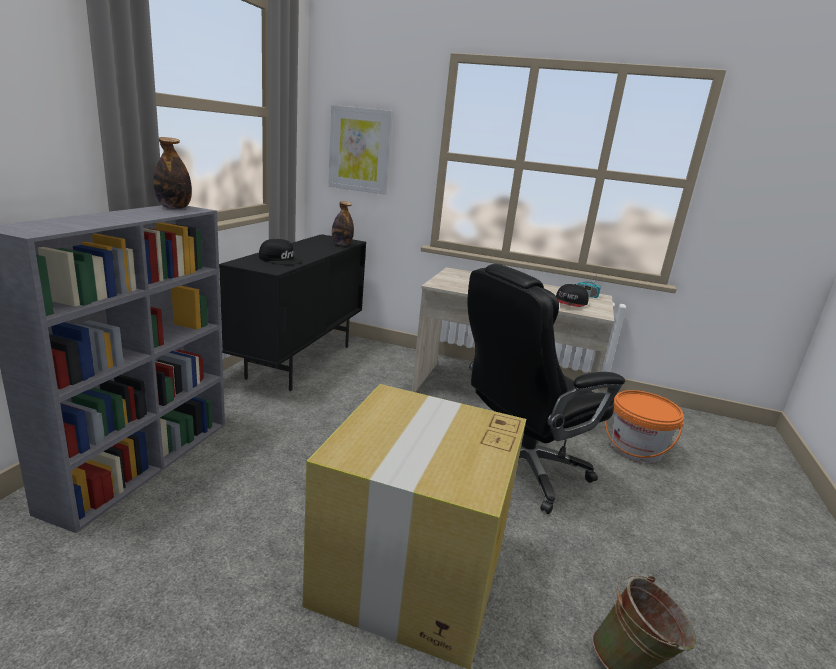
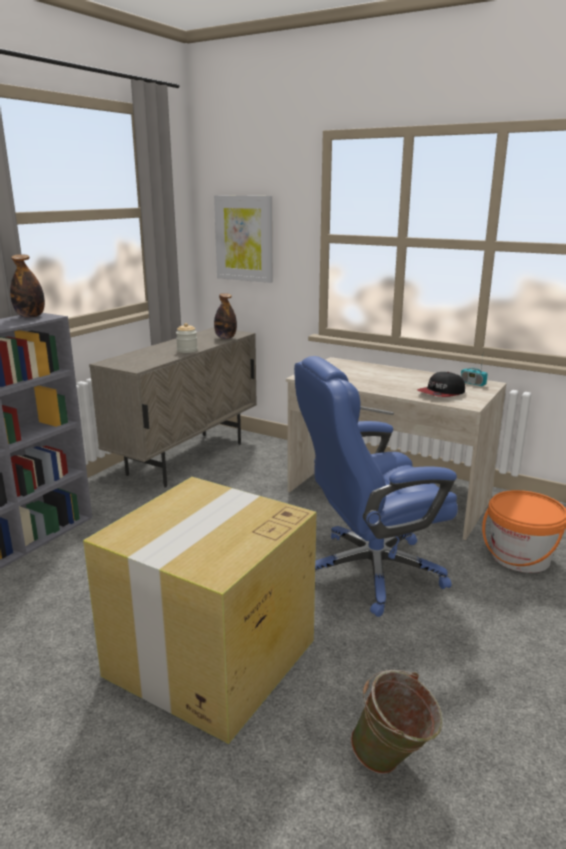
camera: 15 degrees right, 0 degrees up
(281, 259) = (151, 357): black cap -> none
(301, 361) = (187, 458): black cabinet -> beige cabinet
(313, 255) = (187, 350): none -> jar
(520, 468) = (369, 571): black office chair -> blue office chair

